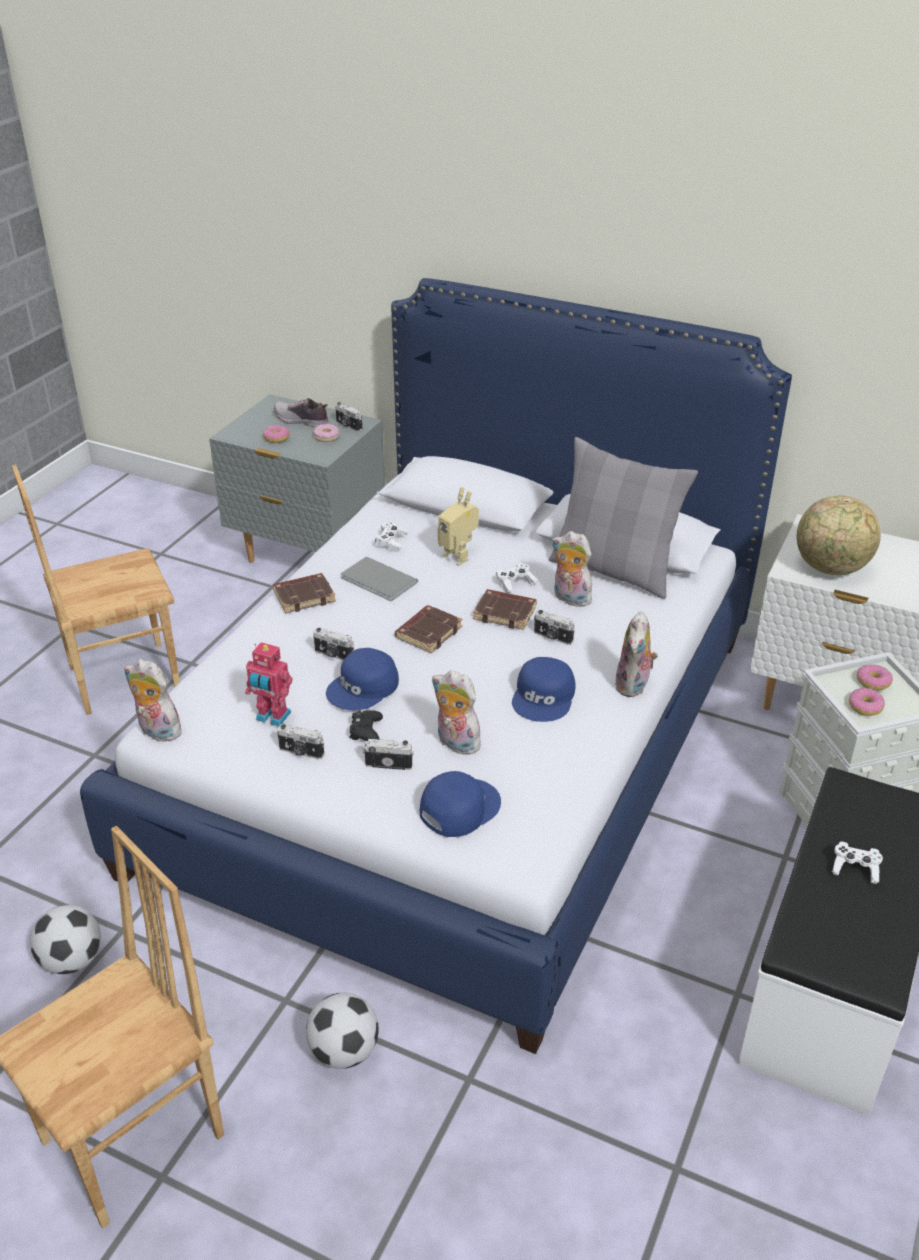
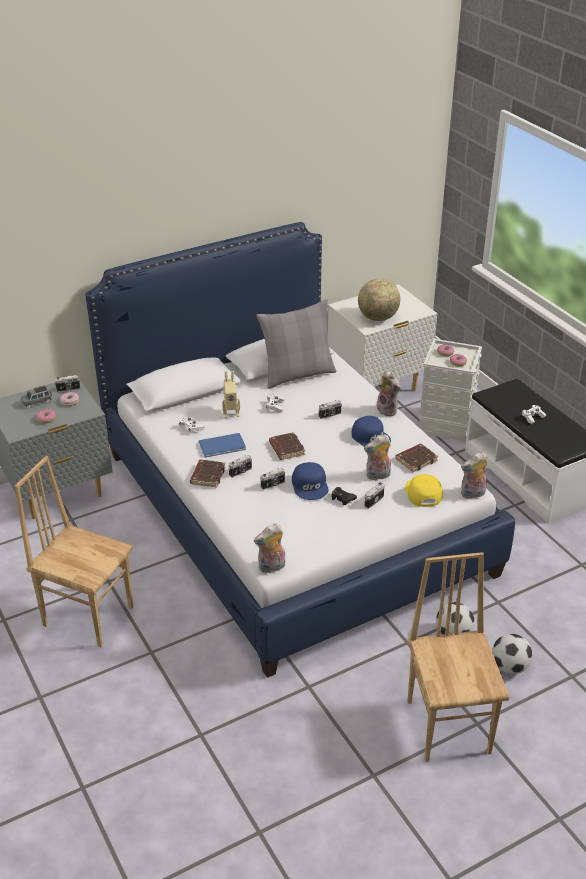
camera: 55 degrees left, 0 degrees up
(72, 960) = (313, 714): football -> football (509, 667)
(123, 677) = (88, 615): brown chair -> brown chair turned 105 degrees clockwise
(272, 717) = (304, 523): toy robot -> none
(301, 420) = (37, 403): shoe -> grey toy car
(301, 752) = (339, 524): camera -> camera (241, 472)
(379, 581) = (223, 446): grey book -> blue book
(459, 807) = (422, 493): blue cap -> yellow cap
(506, 613) = (296, 420): brown book -> brown book (416, 460)
(569, 598) = (305, 397): plush toy -> plush toy (472, 494)

